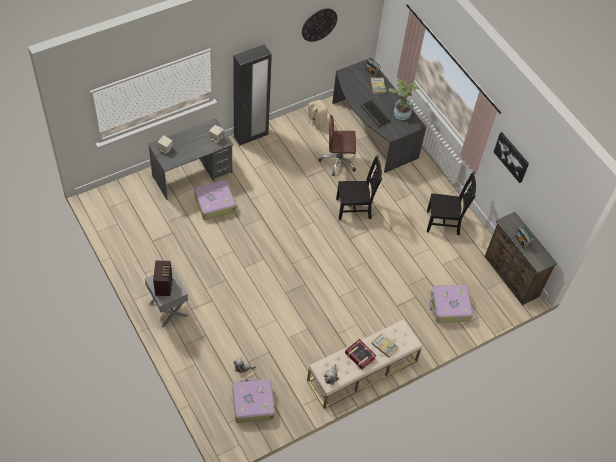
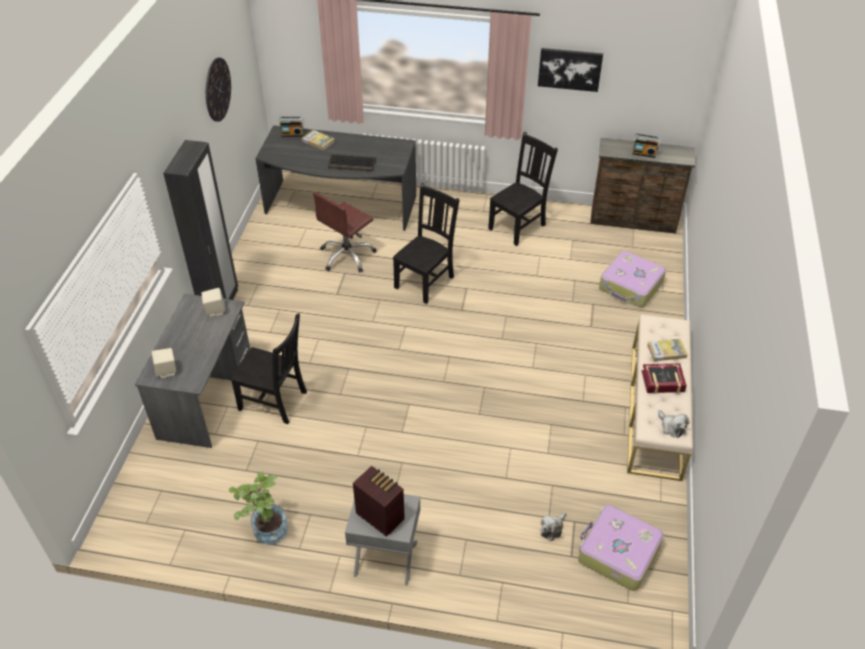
camera: 45 degrees left, 10 degrees down
(214, 203) = (275, 401): suitcase -> black chair
(315, 122) = (272, 241): beige backpack -> none
(400, 111) = (372, 145): potted plant -> potted plant (265, 530)

